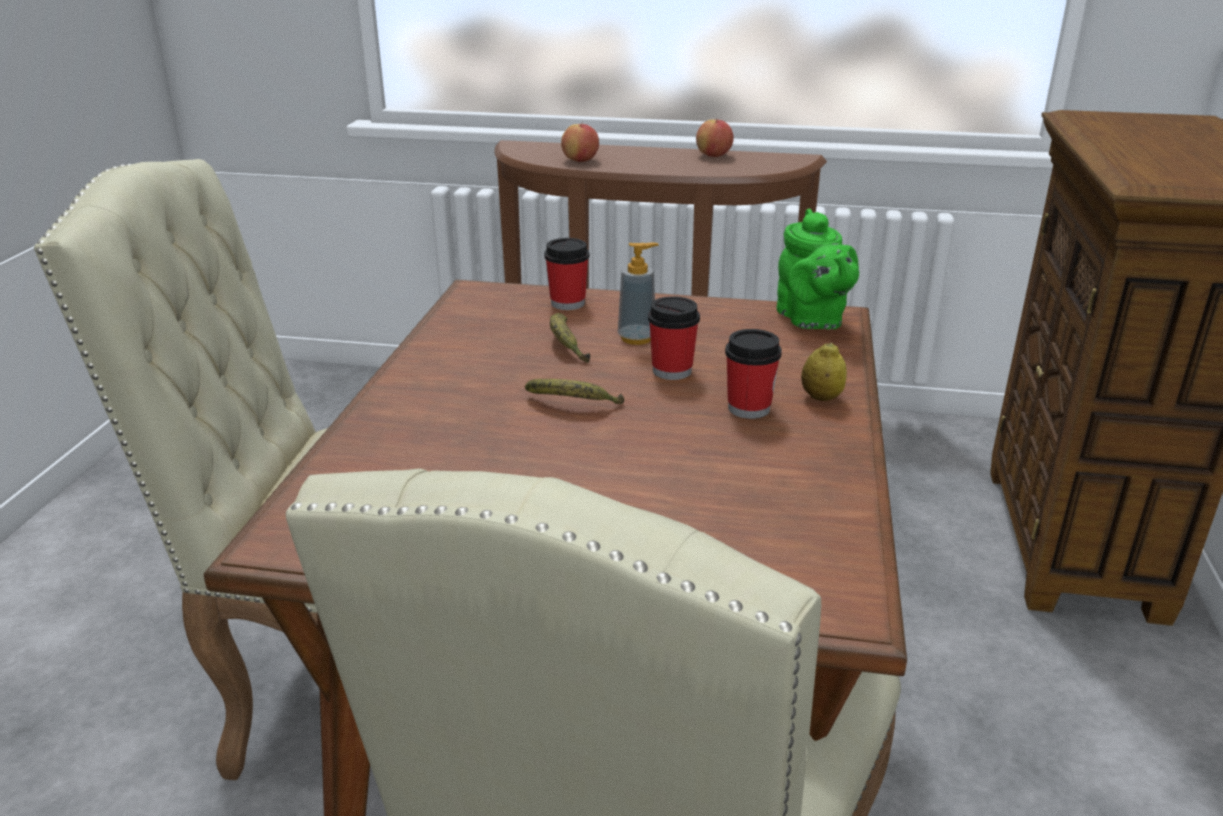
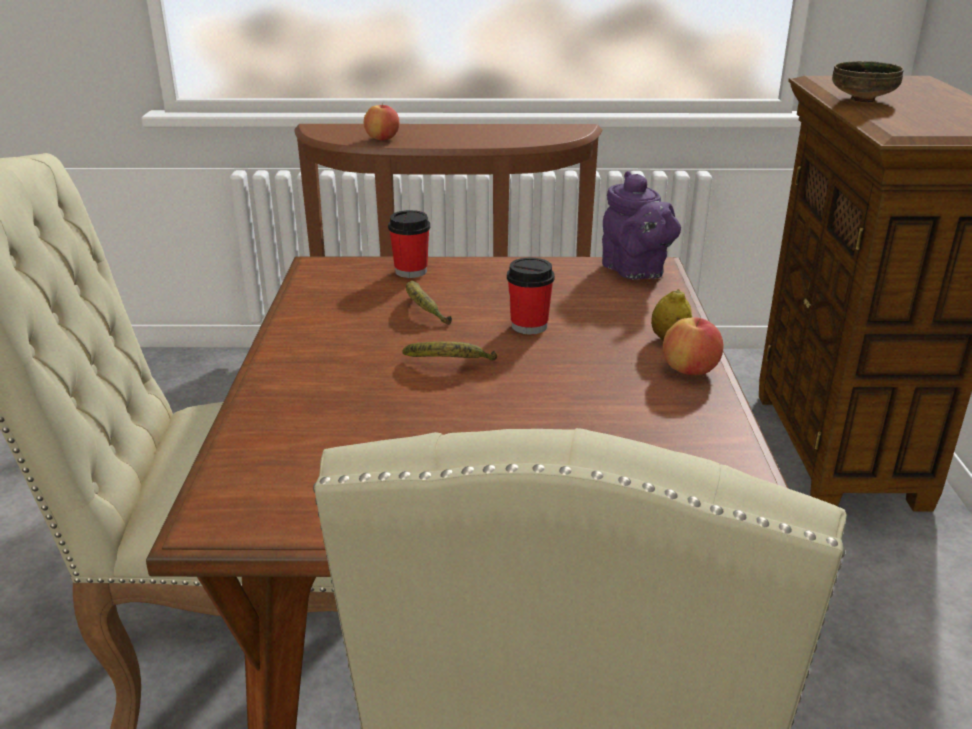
camera: 10 degrees left, 0 degrees up
(637, 338) = (486, 299): soap dispenser -> none
(714, 155) = (503, 129): apple -> apple (690, 371)
(749, 408) = (610, 354): cup -> none
(812, 320) = (636, 271): green teapot -> purple teapot
(1115, 141) = (863, 100): none -> bowl

